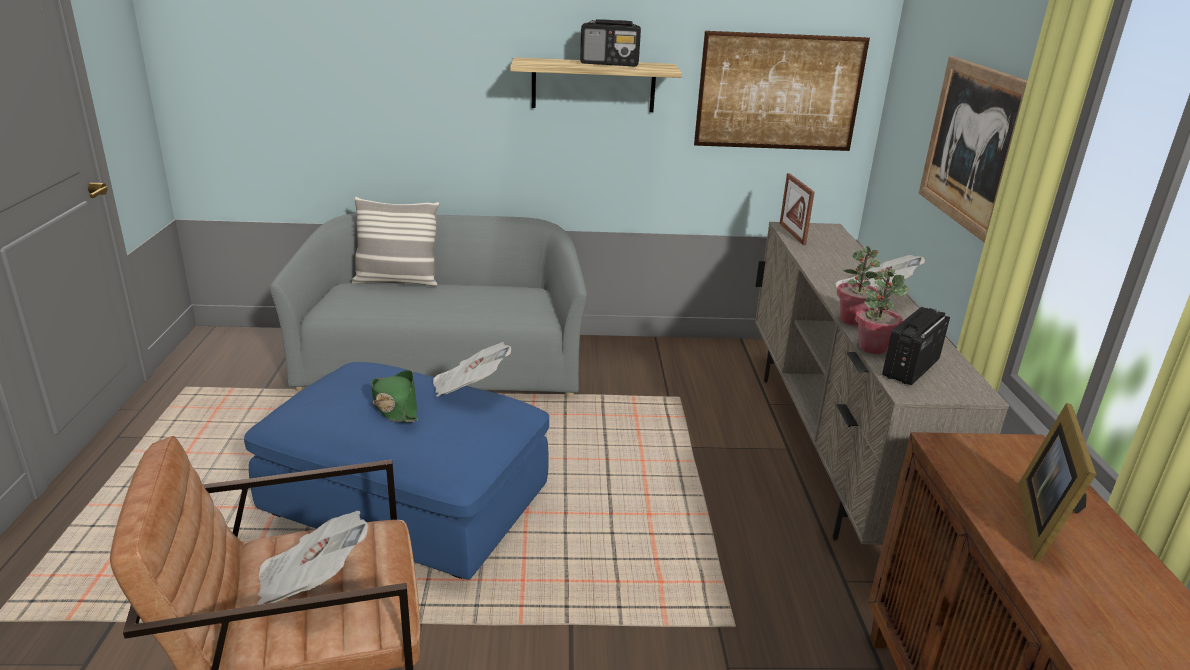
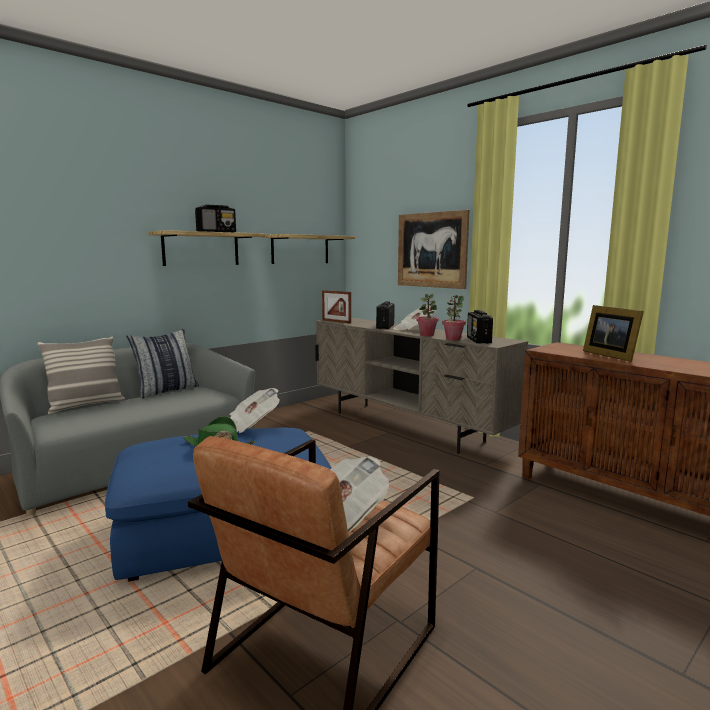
camera: 40 degrees left, 15 degrees down
(498, 284) = (166, 390): none -> pillow
(779, 92) = (300, 249): picture -> shelf
(837, 272) = (385, 327): none -> radio

